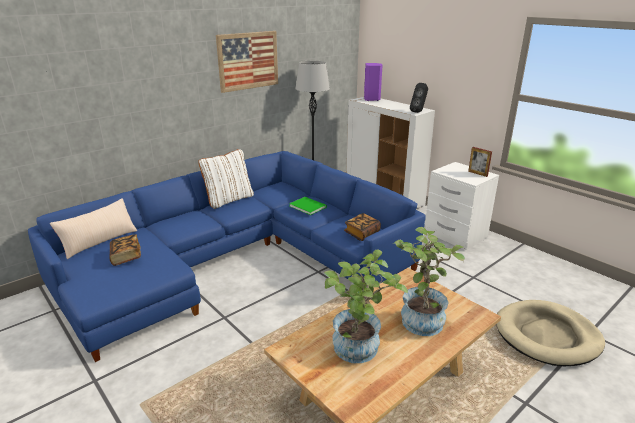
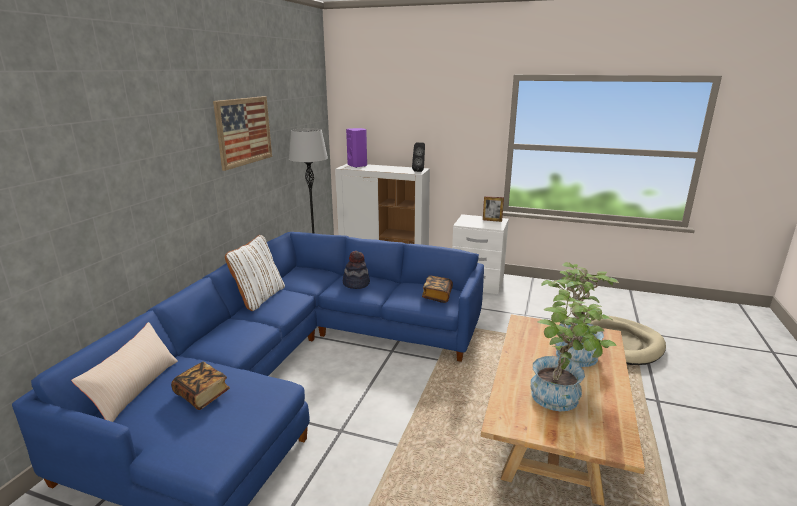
camera: 30 degrees left, 5 degrees down
(307, 206) = (356, 283): green book -> hat

